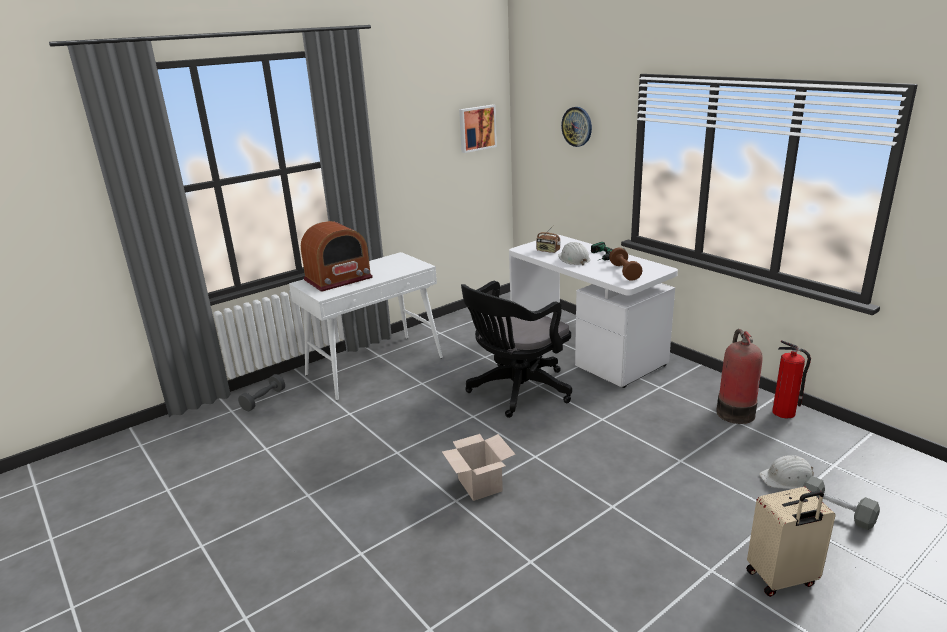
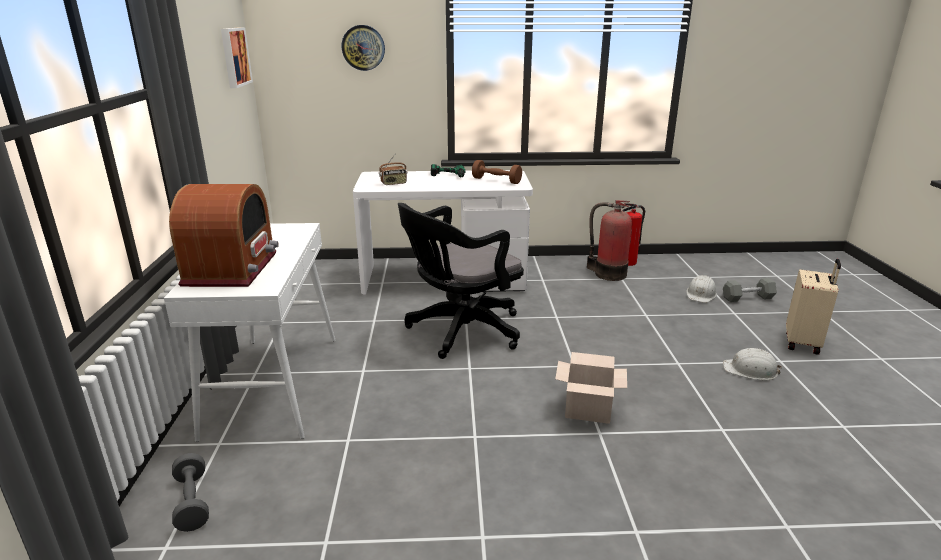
camera: 55 degrees left, 0 degrees up
(516, 391) = (460, 332): black office chair -> black office chair turned 60 degrees clockwise
(573, 259) = (433, 183): white hard hat -> white hard hat (750, 370)

